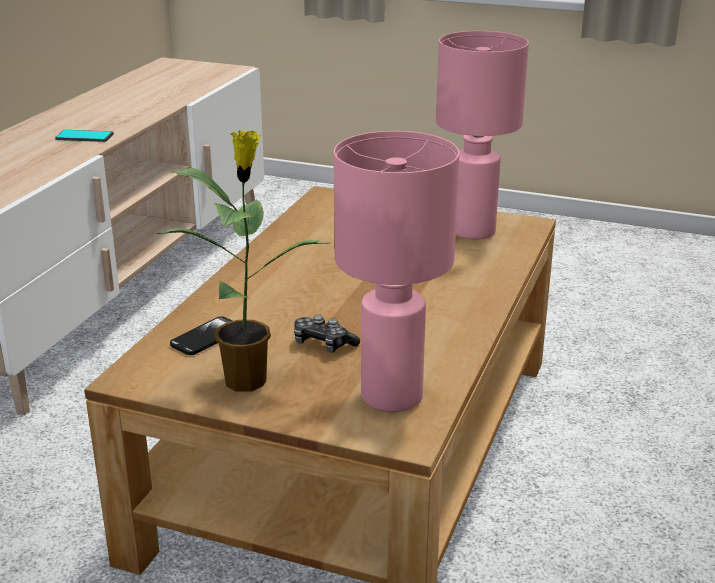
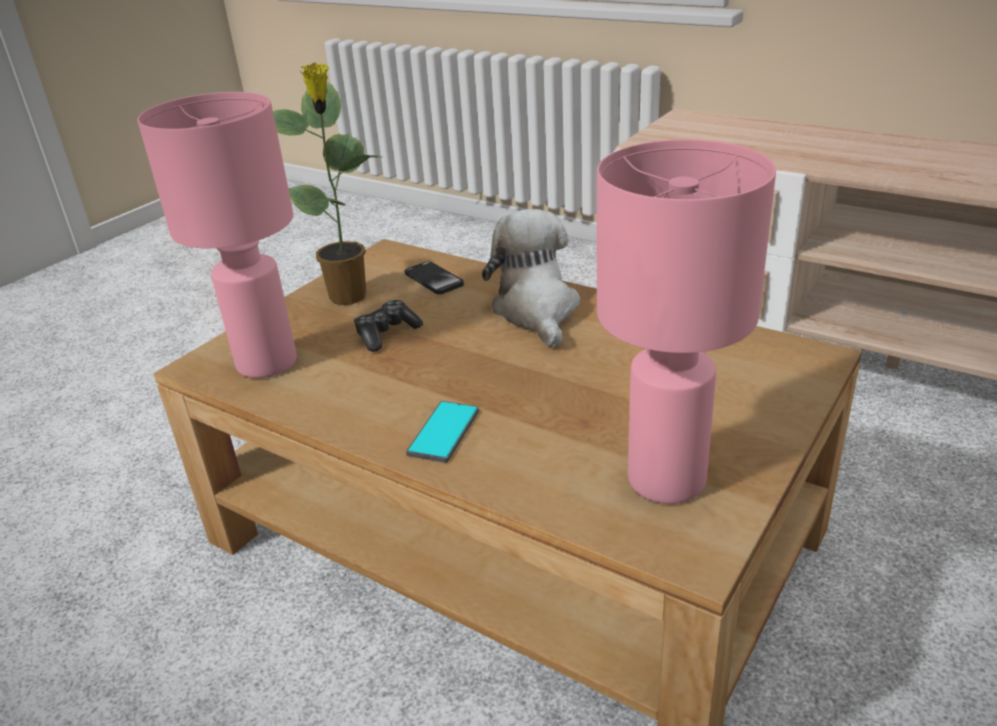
camera: 105 degrees right, 5 degrees up
(84, 137) = (868, 164): phone -> phone (444, 432)
(272, 282) = (537, 311): none -> plush toy

